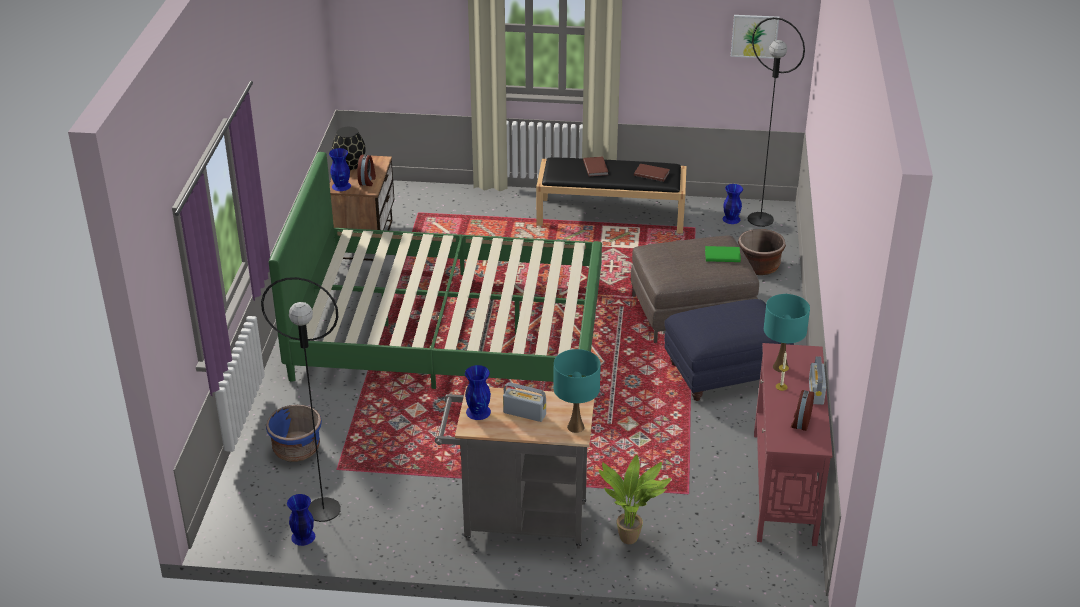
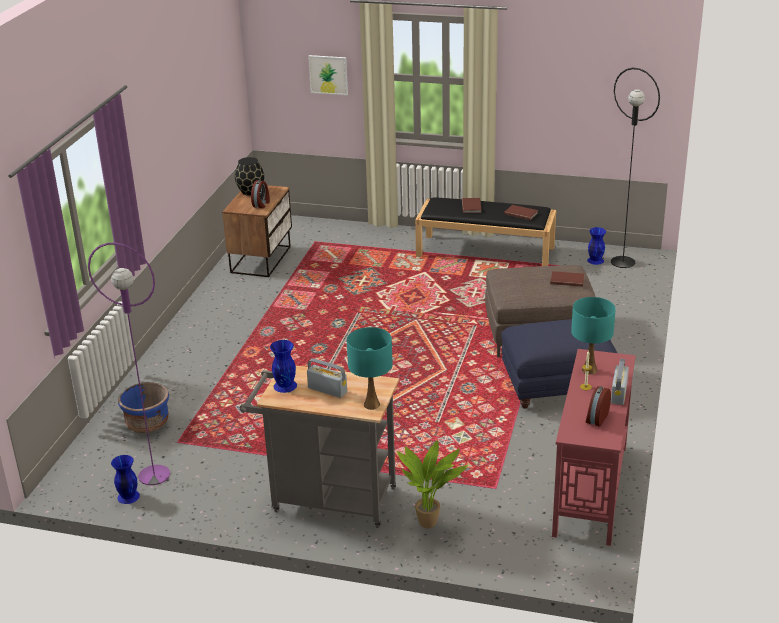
camera: 10 degrees right, 5 degrees down
(323, 510) = (154, 475): black floor lamp -> purple floor lamp
(341, 186) = (237, 207): blue vase -> none
(449, 329) = (313, 335): green bed -> none
(722, 255) = (566, 280): green book -> brown book
(754, 36) = (619, 89): picture -> picture (328, 74)
(759, 267) = (612, 300): brown planter -> none

